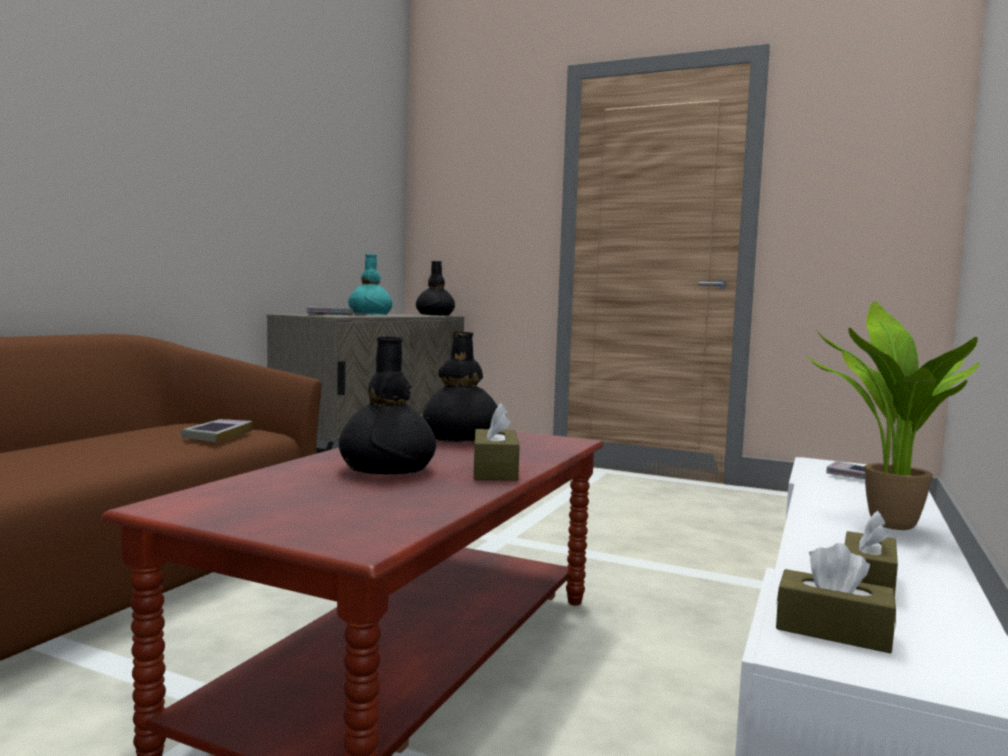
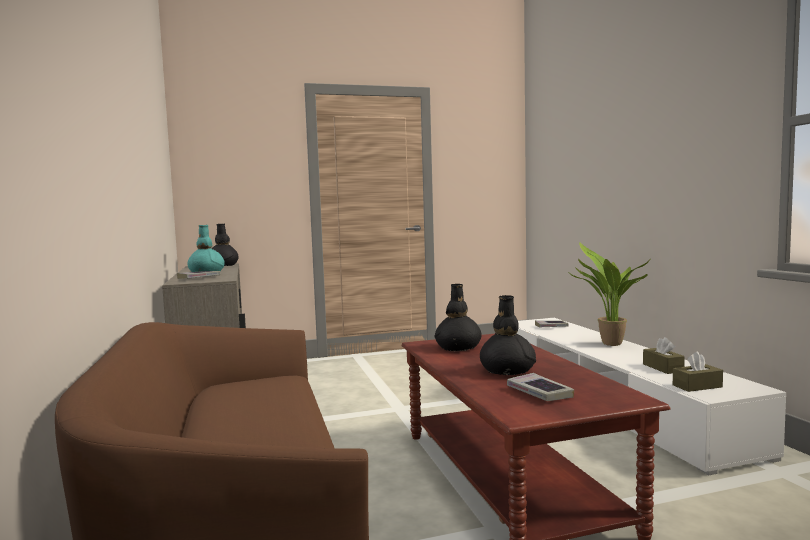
camera: 40 degrees left, 0 degrees up
(217, 436) = (281, 387): book -> book (539, 393)
(495, 470) = (539, 358): brown tissue box -> none

